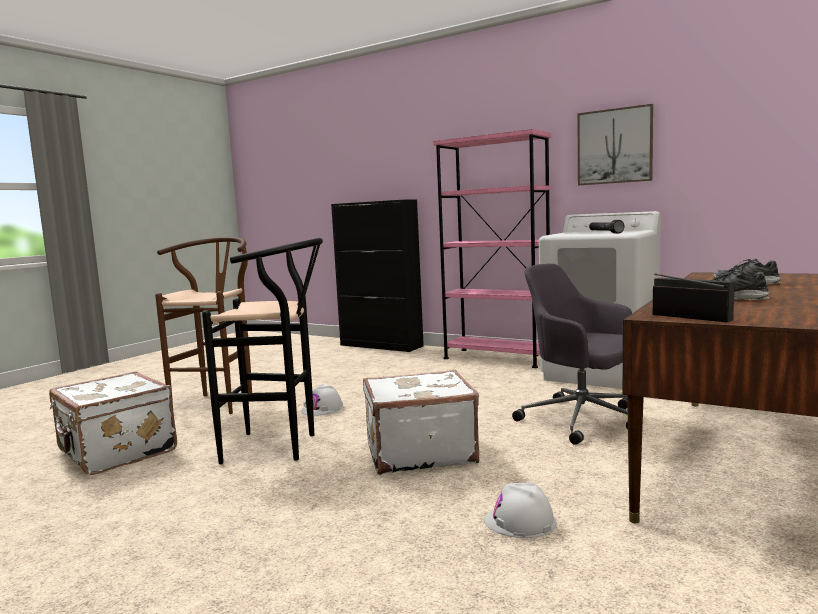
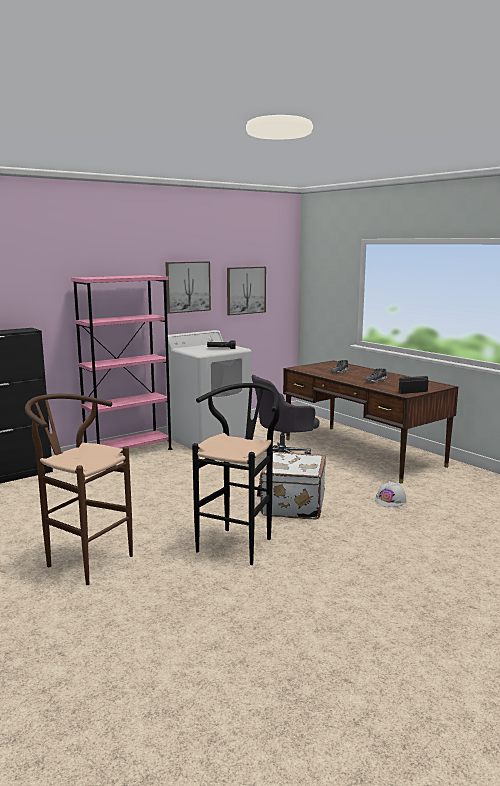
camera: 70 degrees left, 5 degrees up
(115, 452) = (178, 610): white suitcase -> none
(322, 409) = (169, 521): white hard hat -> none
(733, 146) = (245, 290): none -> picture

